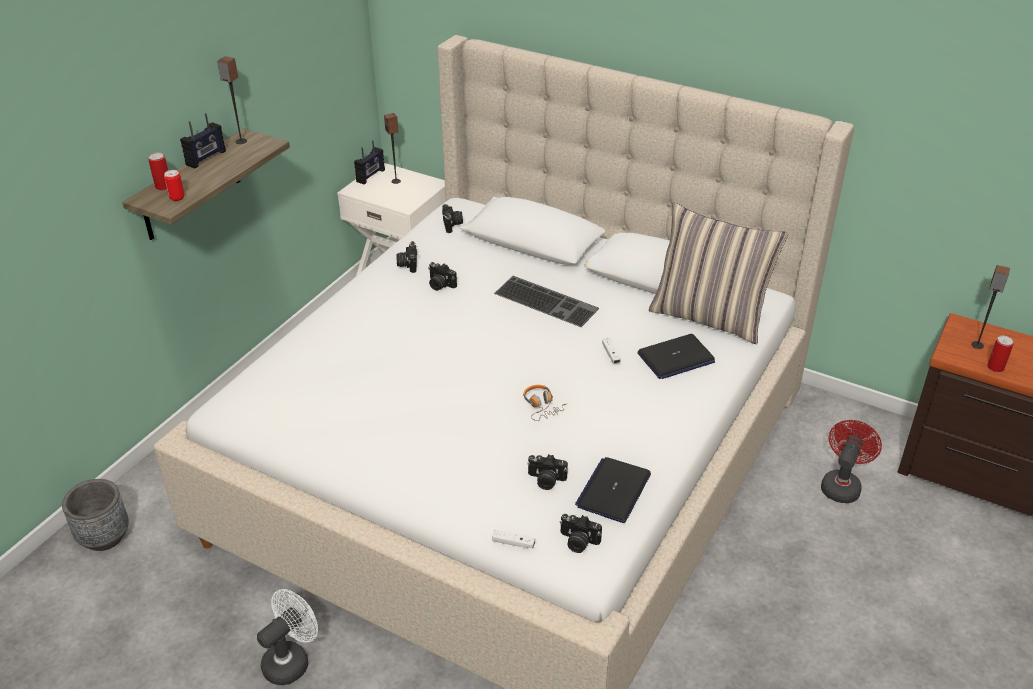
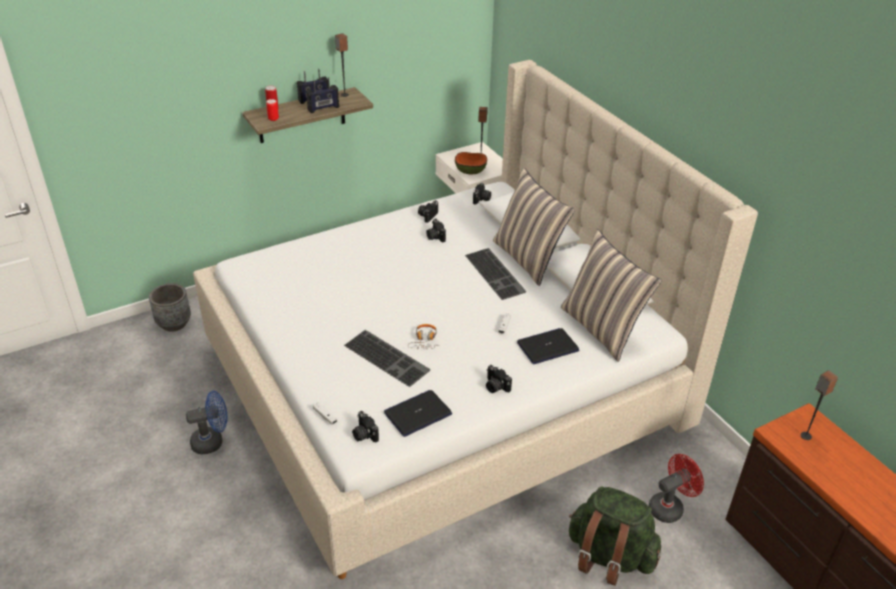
camera: 30 degrees right, 0 degrees up
(291, 660) = (212, 441): white fan -> blue fan
(371, 176) = (467, 150): radio -> radio (323, 108)
(397, 198) = (470, 170): none -> bowl
(520, 442) = (388, 357): none -> keyboard
(546, 480) = (381, 388): camera -> camera (495, 386)
(565, 272) = (528, 259): none -> pillow
(675, 358) = (547, 347): laptop -> laptop turned 150 degrees clockwise
(831, 563) = (609, 556): none -> green backpack
(995, 367) = (803, 459): can -> none

